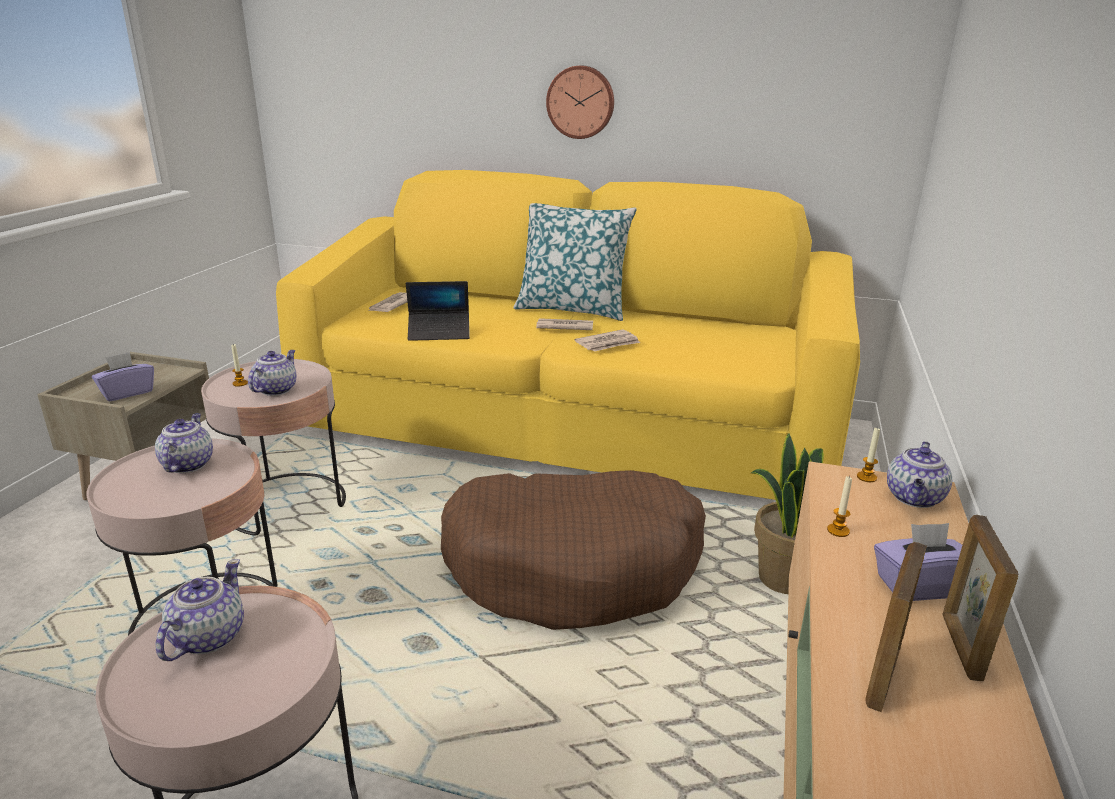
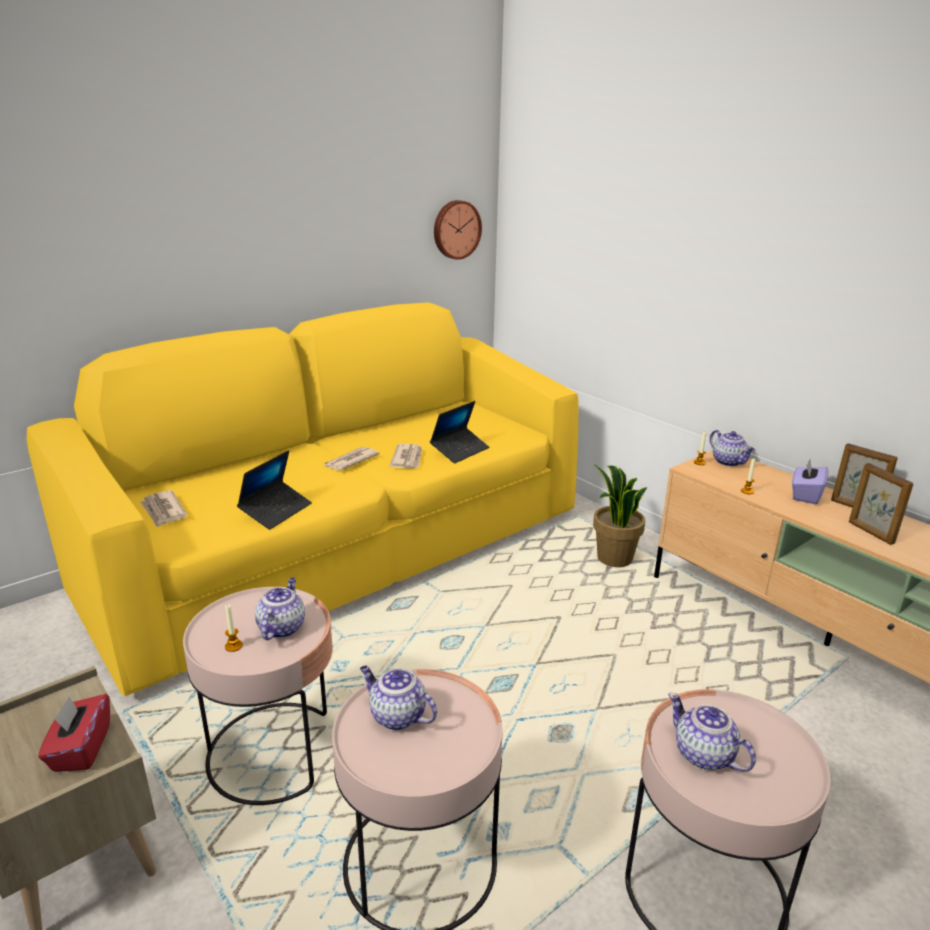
camera: 55 degrees left, 0 degrees up
(127, 393) = (81, 749): purple tissue box -> red tissue box
(276, 389) = (281, 627): teapot -> teapot turned 45 degrees clockwise
(572, 309) = (315, 446): pillow -> none
(574, 566) = (531, 627): brown dog bed -> none
(581, 102) = (253, 252): wall clock -> wall clock (456, 229)
(668, 358) = (460, 450): none -> laptop

